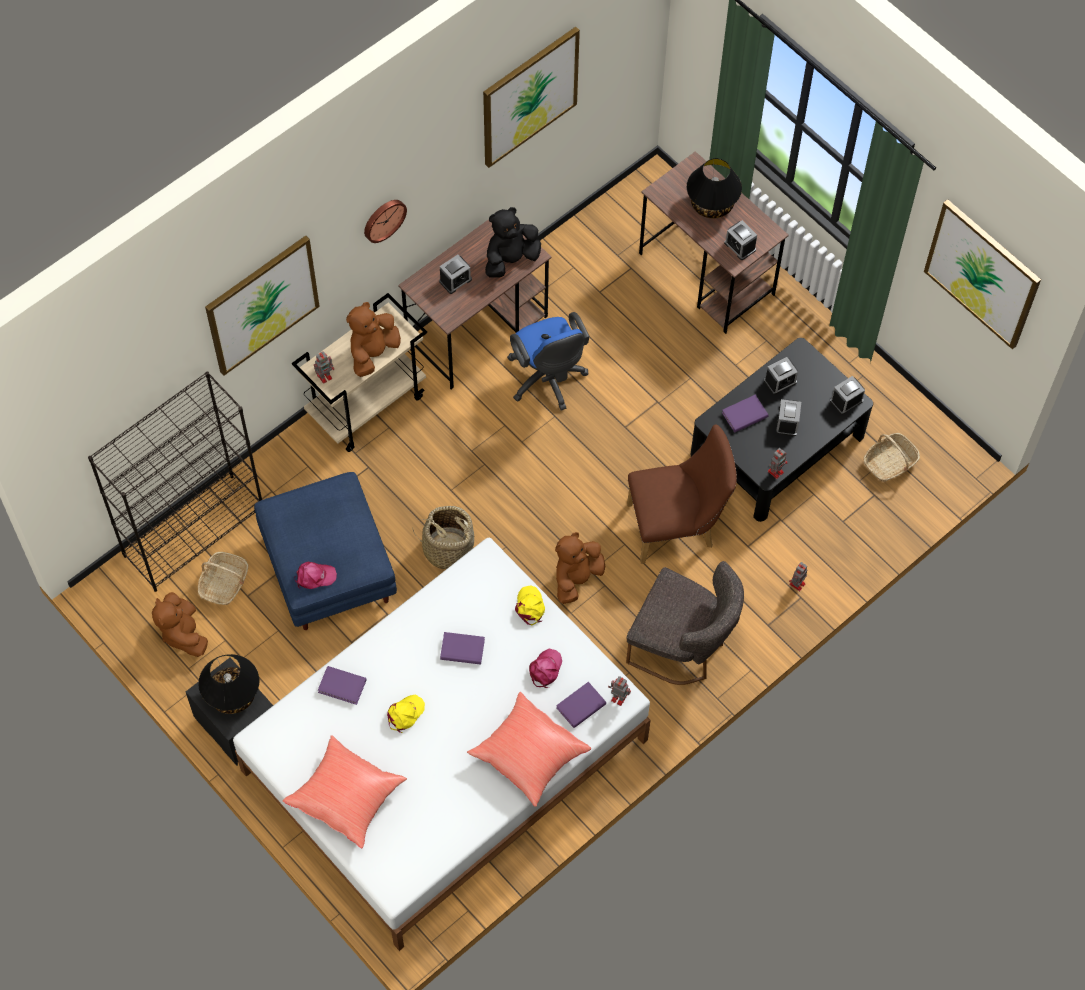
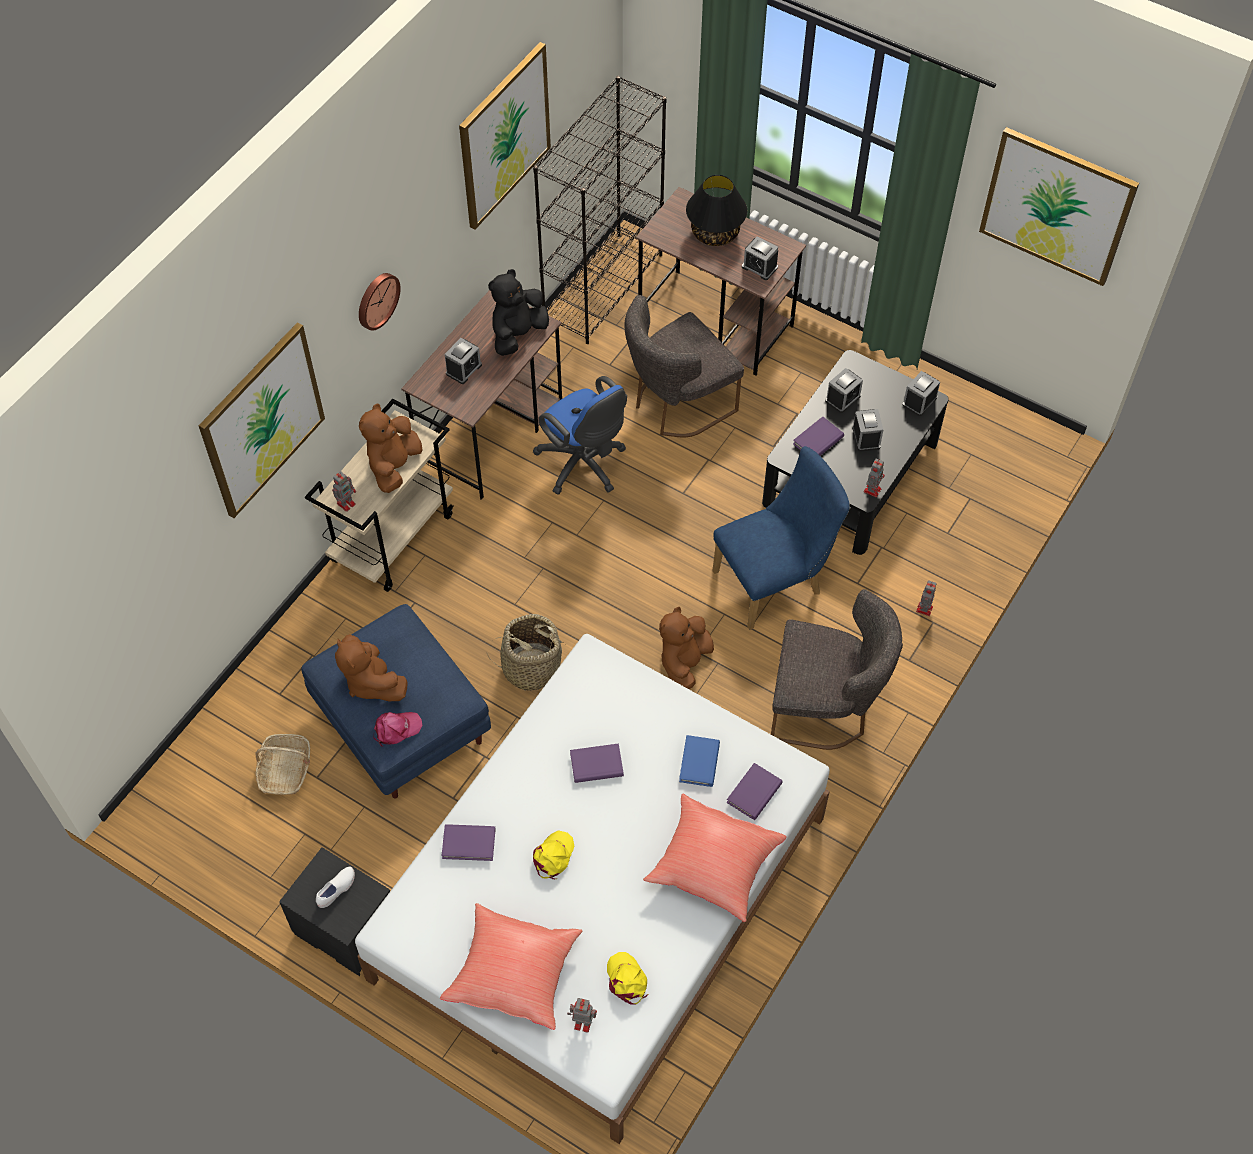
camera: 15 degrees left, 5 degrees down
(183, 633) = (252, 839): brown plush toy -> brown plush toy (371, 682)
(194, 532) = (235, 721): black bookcase -> black bookcase (603, 287)
(232, 694) = (337, 890): black table lamp -> white shoe
(530, 606) = (658, 697): yellow cap -> yellow cap (627, 980)
(545, 669) = (699, 762): pink cap -> blue book
(618, 697) = (793, 772): toy robot -> toy robot (582, 1022)
(646, 344) = (677, 405): none -> grey chair
(677, 527) = (774, 582): brown chair -> blue chair
(889, 463) = (973, 462): basket -> none

